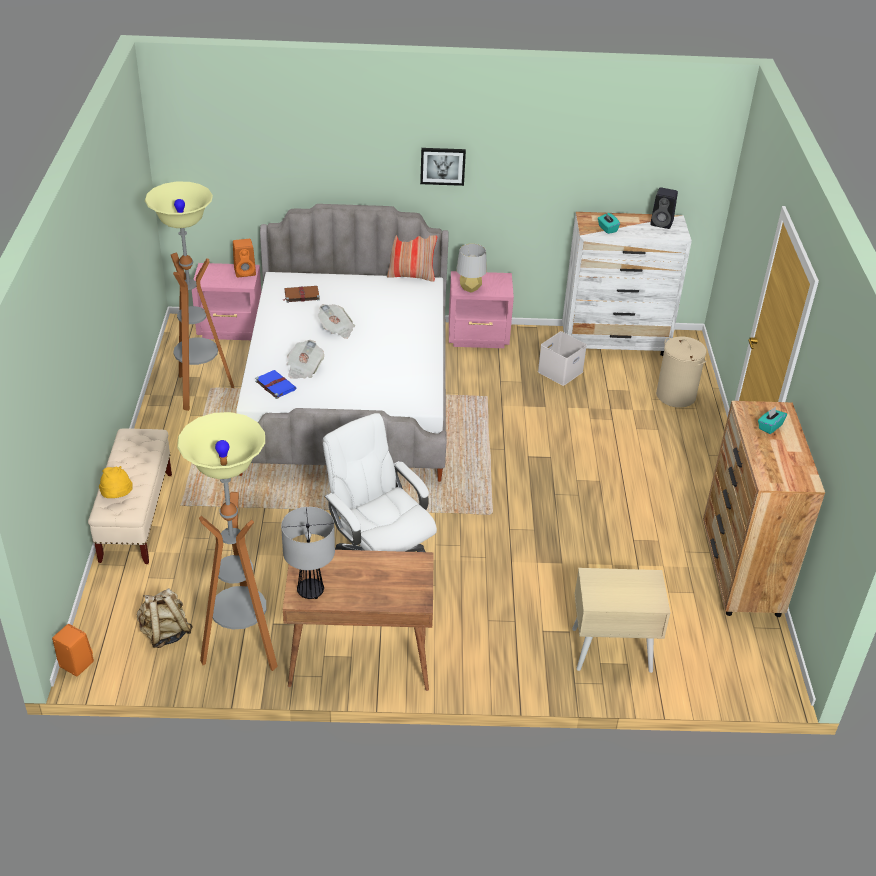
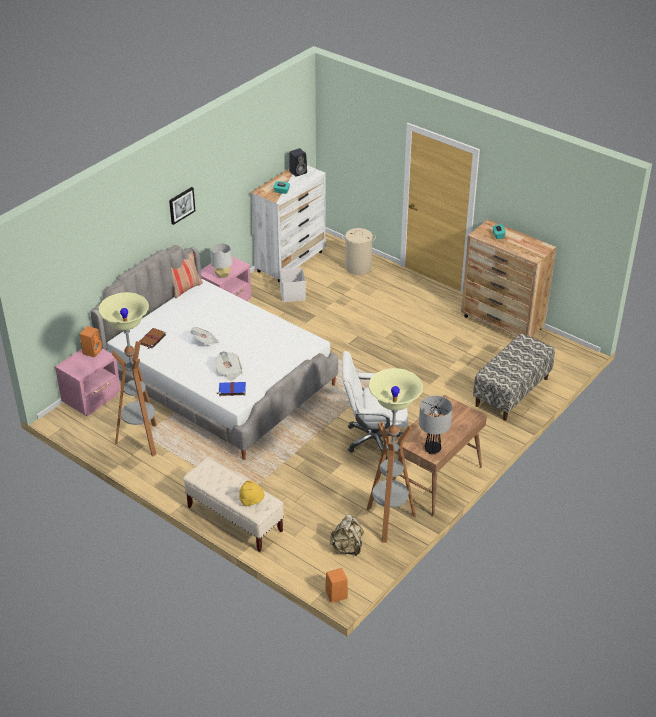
camera: 50 degrees left, 0 degrees up
(611, 650) = (512, 392): beige nightstand -> bench

